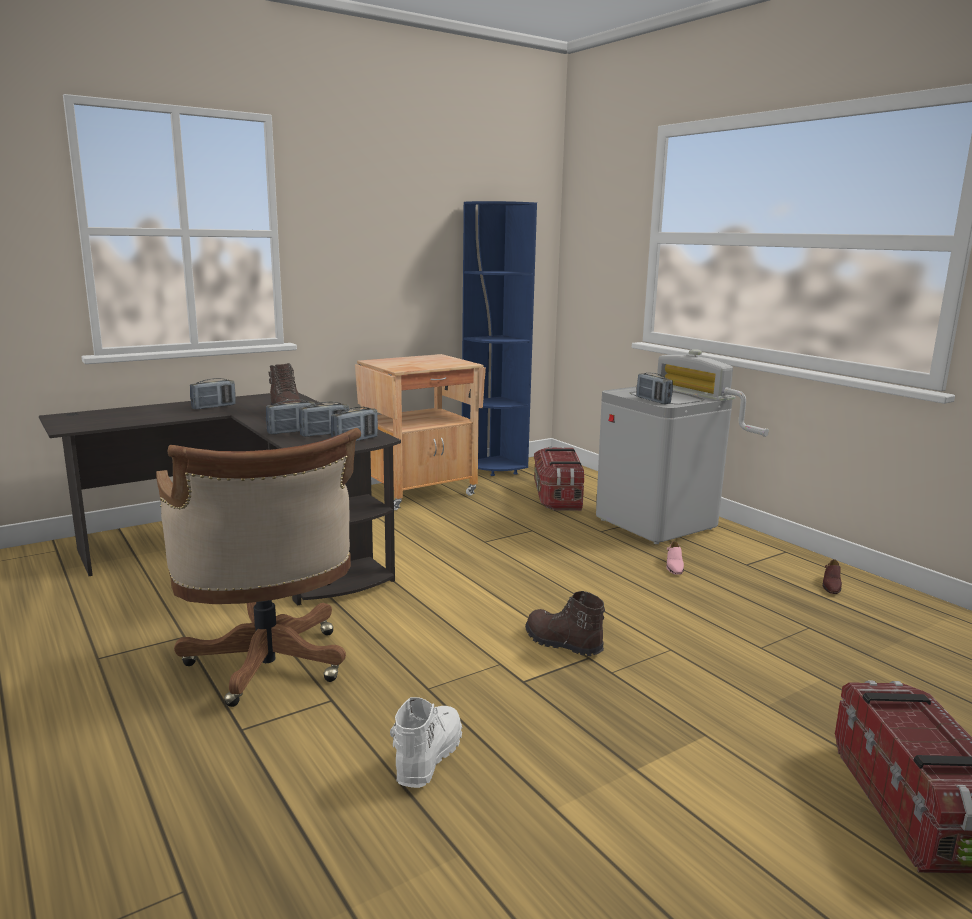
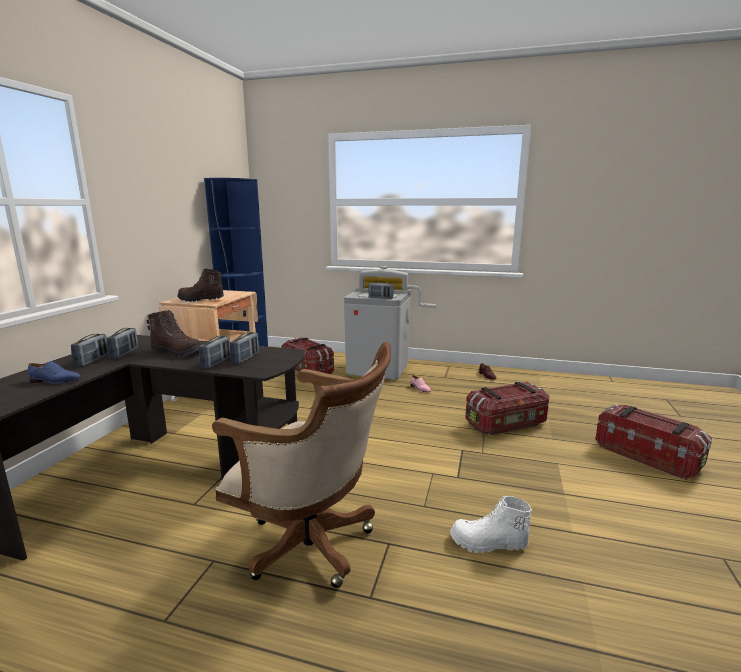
camera: 40 degrees left, 0 degrees up
(156, 416) = (55, 381): none -> blue shoe
(355, 440) = (278, 357): radio -> radio (124, 353)
(427, 757) = (488, 543): white boot -> white boot turned 60 degrees counterclockwise
(562, 644) = (440, 448): brown boot -> brown boot (200, 300)
(725, 657) = (507, 424): none -> storage box

